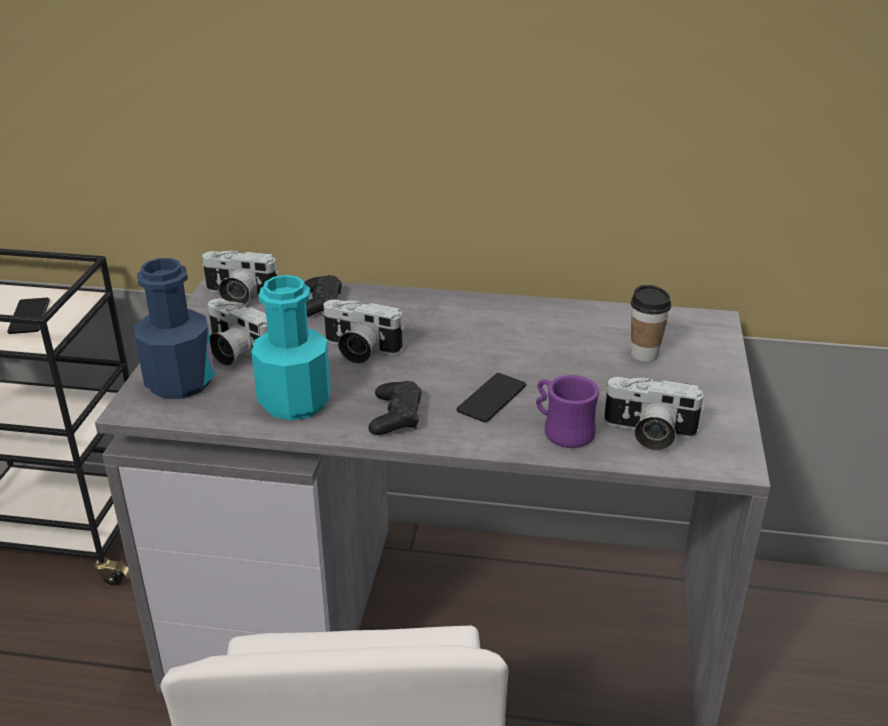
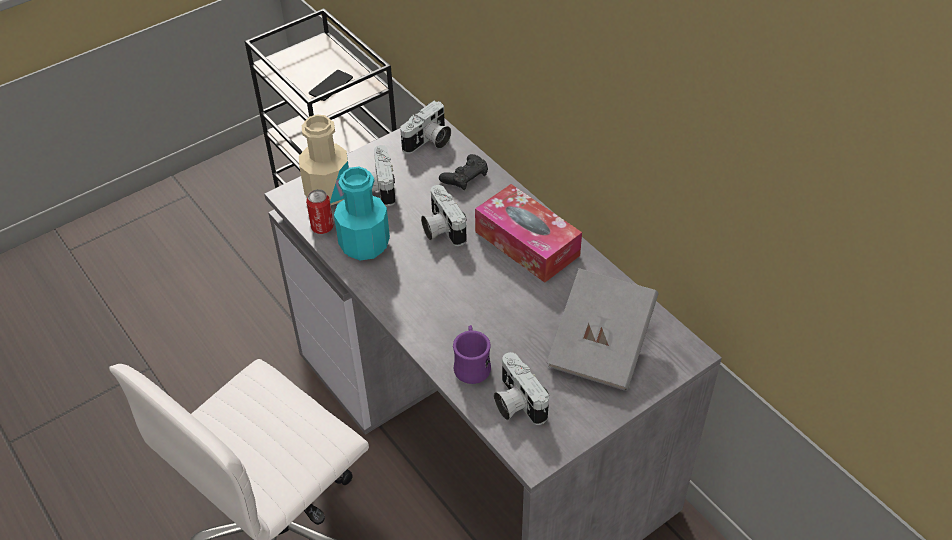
camera: 45 degrees right, 15 degrees up
(180, 382) = (328, 191): blue bottle -> beige bottle
(221, 413) = (322, 227): none -> can
(238, 296) = (429, 142): camera -> camera turned 105 degrees counterclockwise
(396, 416) = (401, 290): black game controller -> none
(460, 320) = (527, 243): none -> tissue box
(491, 398) = (465, 314): phone -> none
(644, 354) = (600, 346): cup -> grey book

